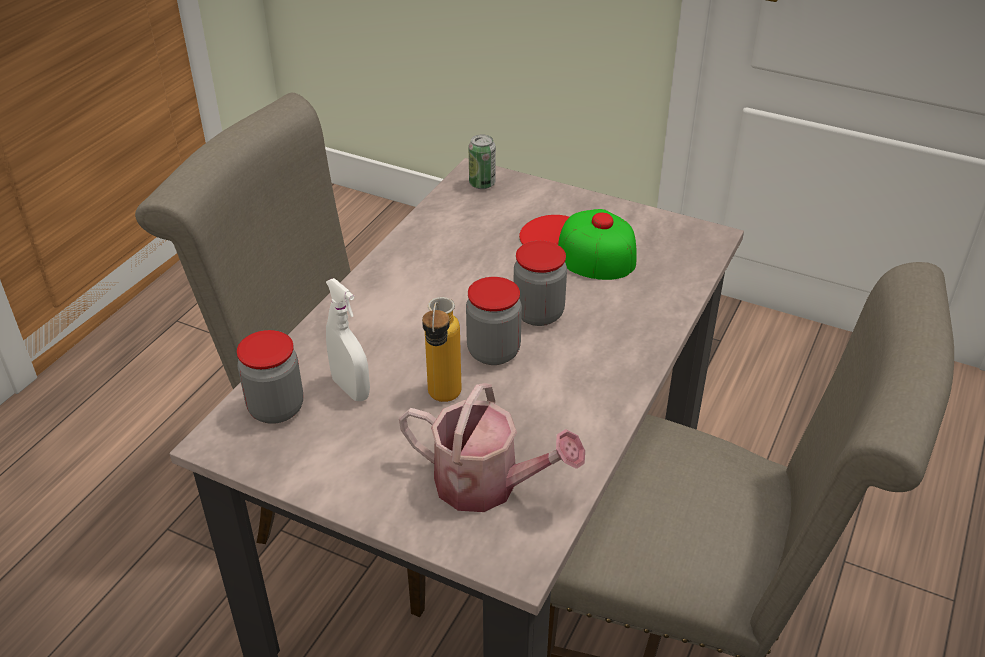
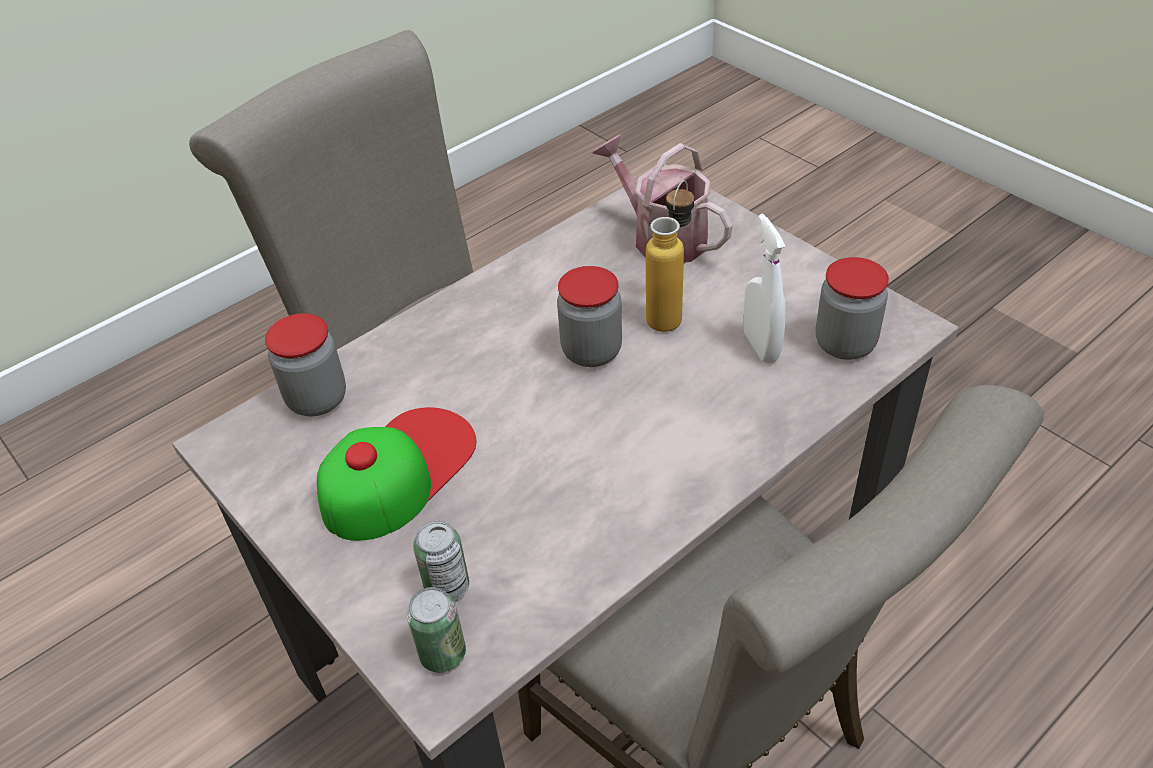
camera: 155 degrees left, 5 degrees up
(500, 206) = (447, 587): none -> can
(538, 314) = (514, 385): jar -> jar (317, 399)
(577, 247) = (398, 471): cap -> cap turned 120 degrees counterclockwise

